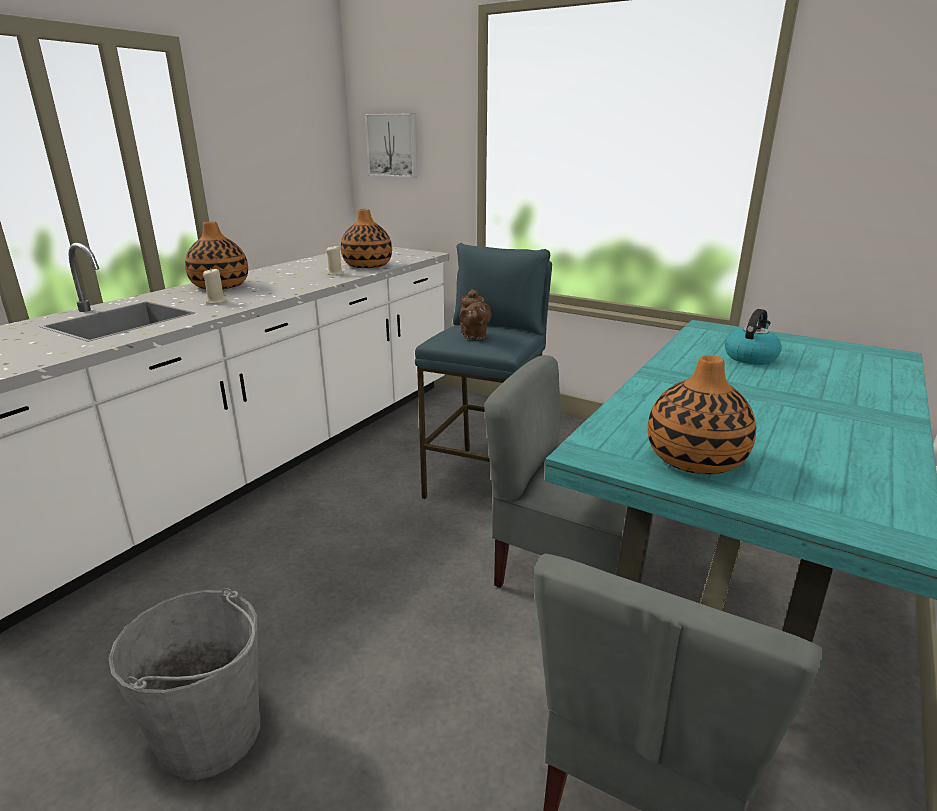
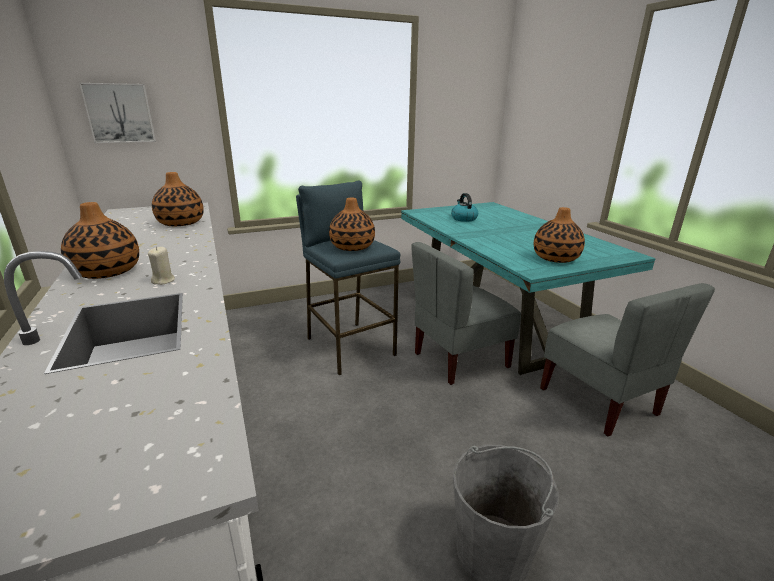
camera: 55 degrees left, 0 degrees up
(335, 274) = (179, 234): beige candle -> none
(474, 336) = (352, 247): brown teapot -> vase

